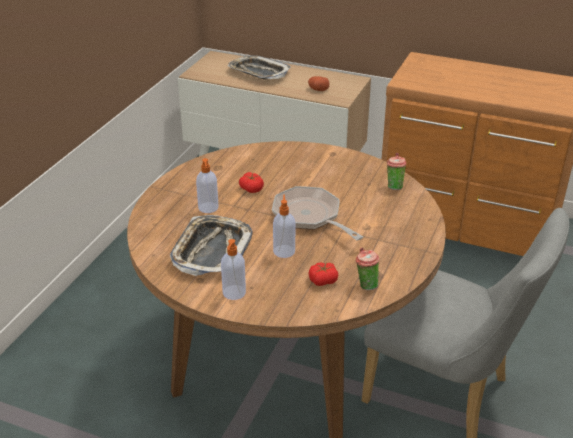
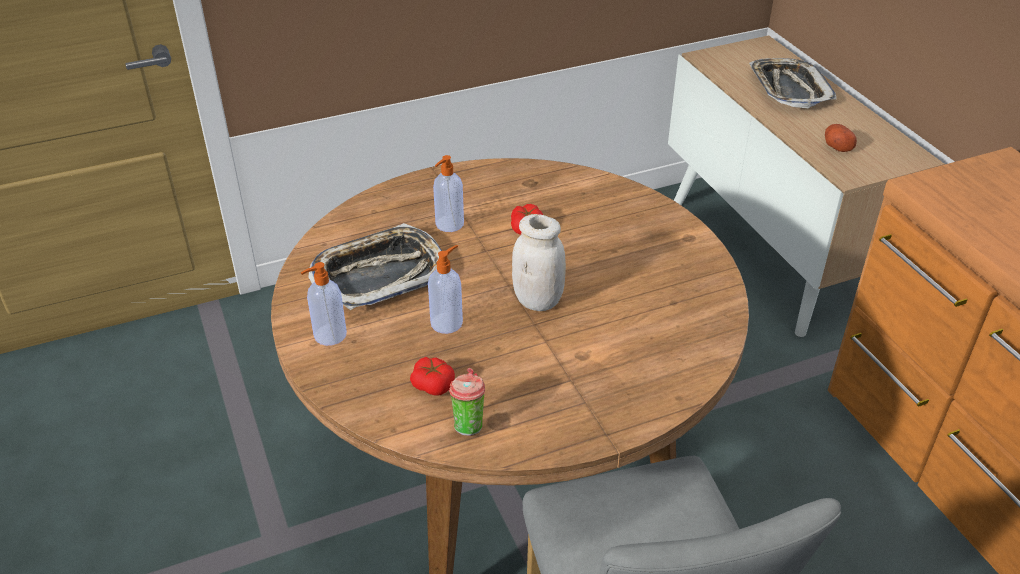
camera: 45 degrees right, 5 degrees up
(310, 216) = (538, 301): frying pan -> white jar
(394, 186) = (701, 325): cup -> none

